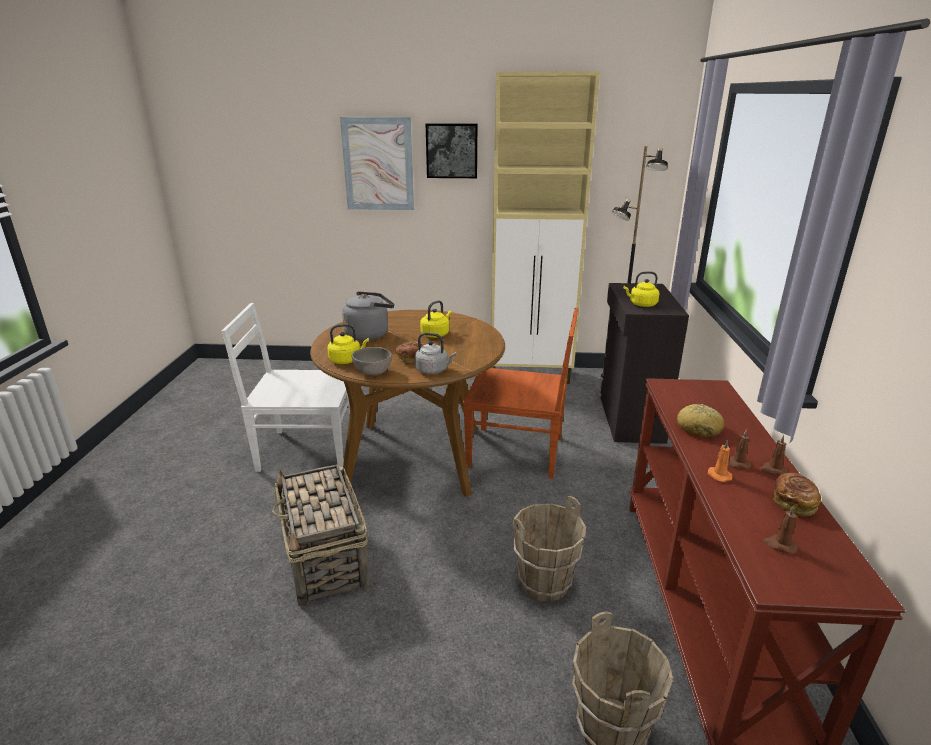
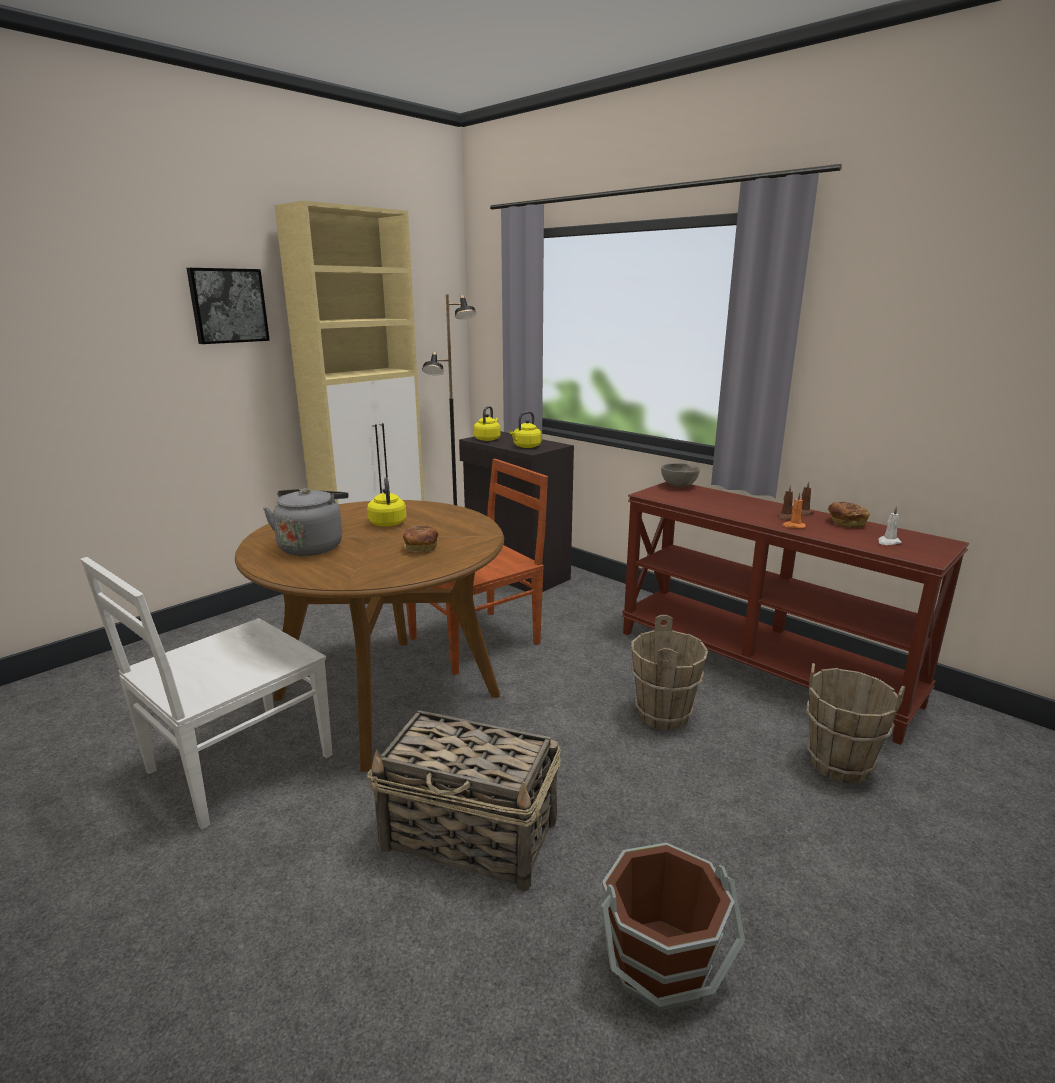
camera: 50 degrees left, 5 degrees down
(284, 700) = (662, 964): none -> brown bucket
(347, 360) = (354, 574): yellow kettle -> yellow kettle (488, 439)
(372, 373) = (416, 572): grey bowl -> grey bowl (679, 486)
(378, 164) = (118, 329): picture -> none
(433, 370) = (468, 547): grey kettle -> none
(699, 428) = (726, 509): bread -> none
(779, 545) = (888, 542): brown candle -> white candle

